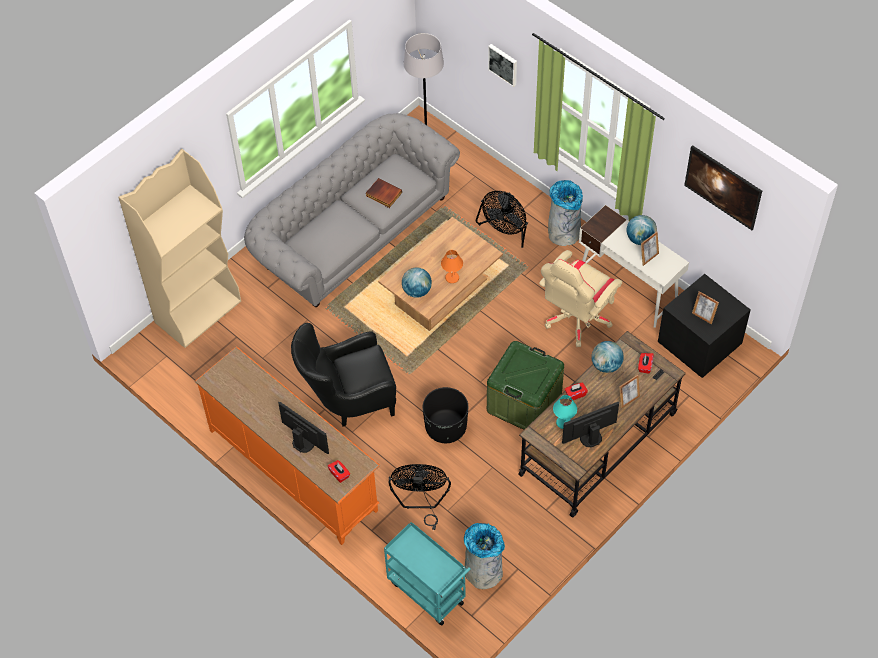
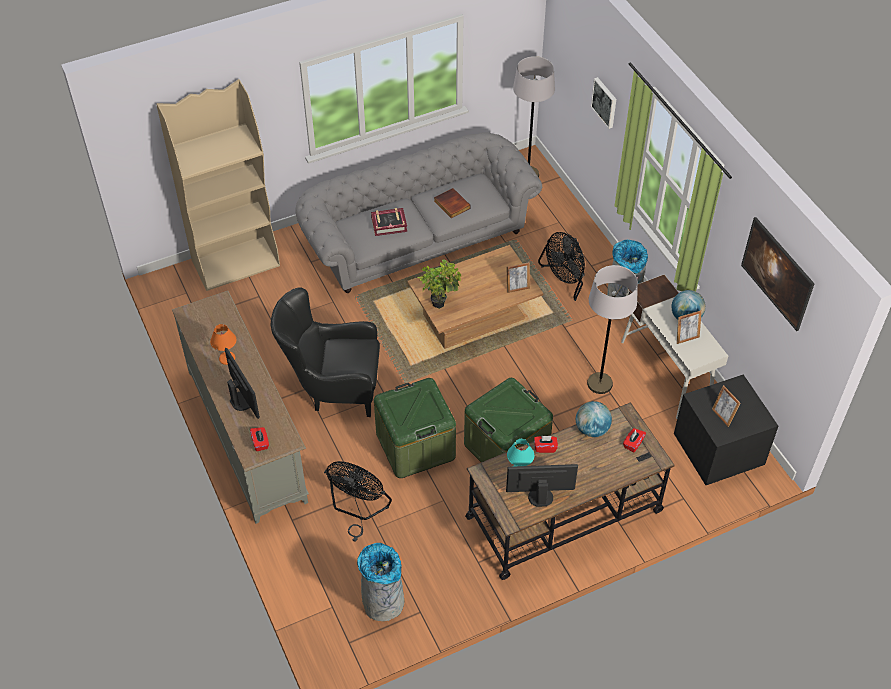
camera: 20 degrees right, 5 degrees down
(293, 469) = (247, 435): orange cabinet -> grey cabinet
(336, 232) = (389, 224): none -> book
(417, 291) = (440, 302): globe -> potted plant
(428, 594) = (316, 604): turquoise cart -> none
(446, 427) = (415, 445): black planter -> green storage box
(452, 277) = (481, 300): orange table lamp -> orange table lamp (227, 358)
(577, 318) = (599, 384): beige office chair -> grey floor lamp
(628, 400) = (599, 472): picture frame -> picture frame (517, 288)

